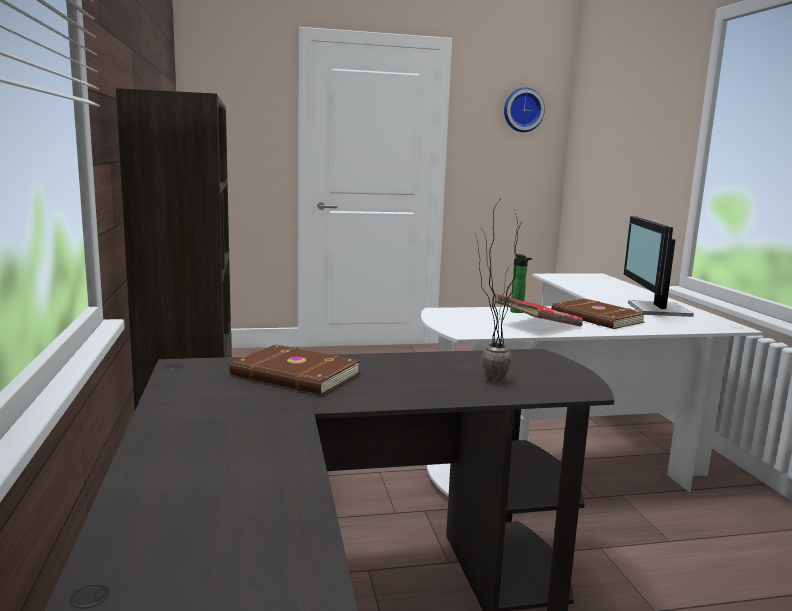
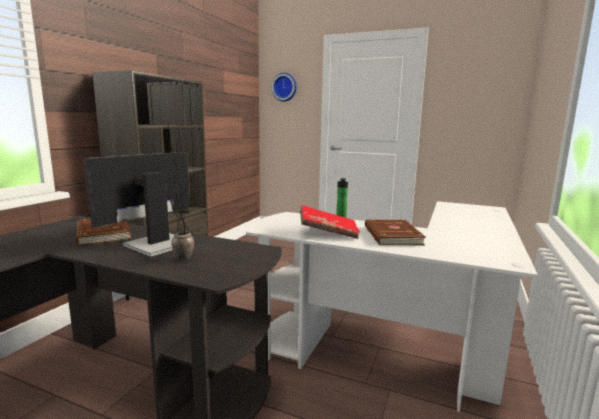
camera: 35 degrees right, 0 degrees up
(522, 110) = (487, 76): wall clock -> wall clock (285, 87)
(656, 310) = (470, 238): monitor -> monitor (156, 244)

